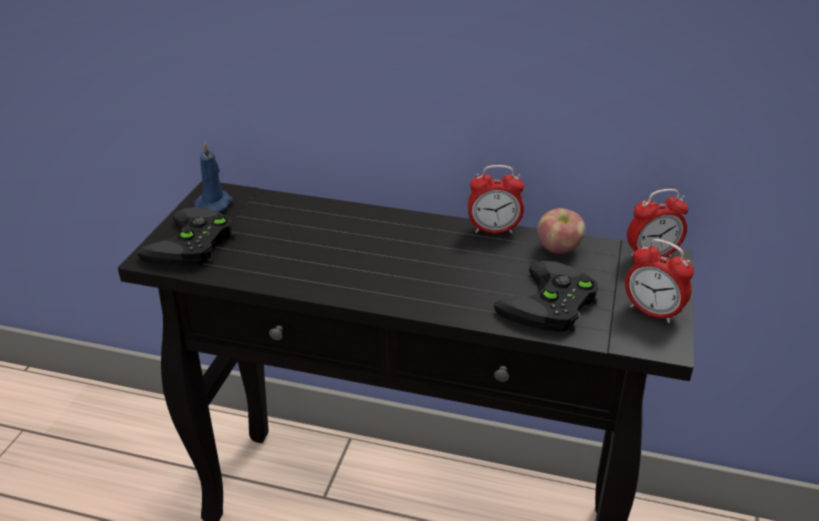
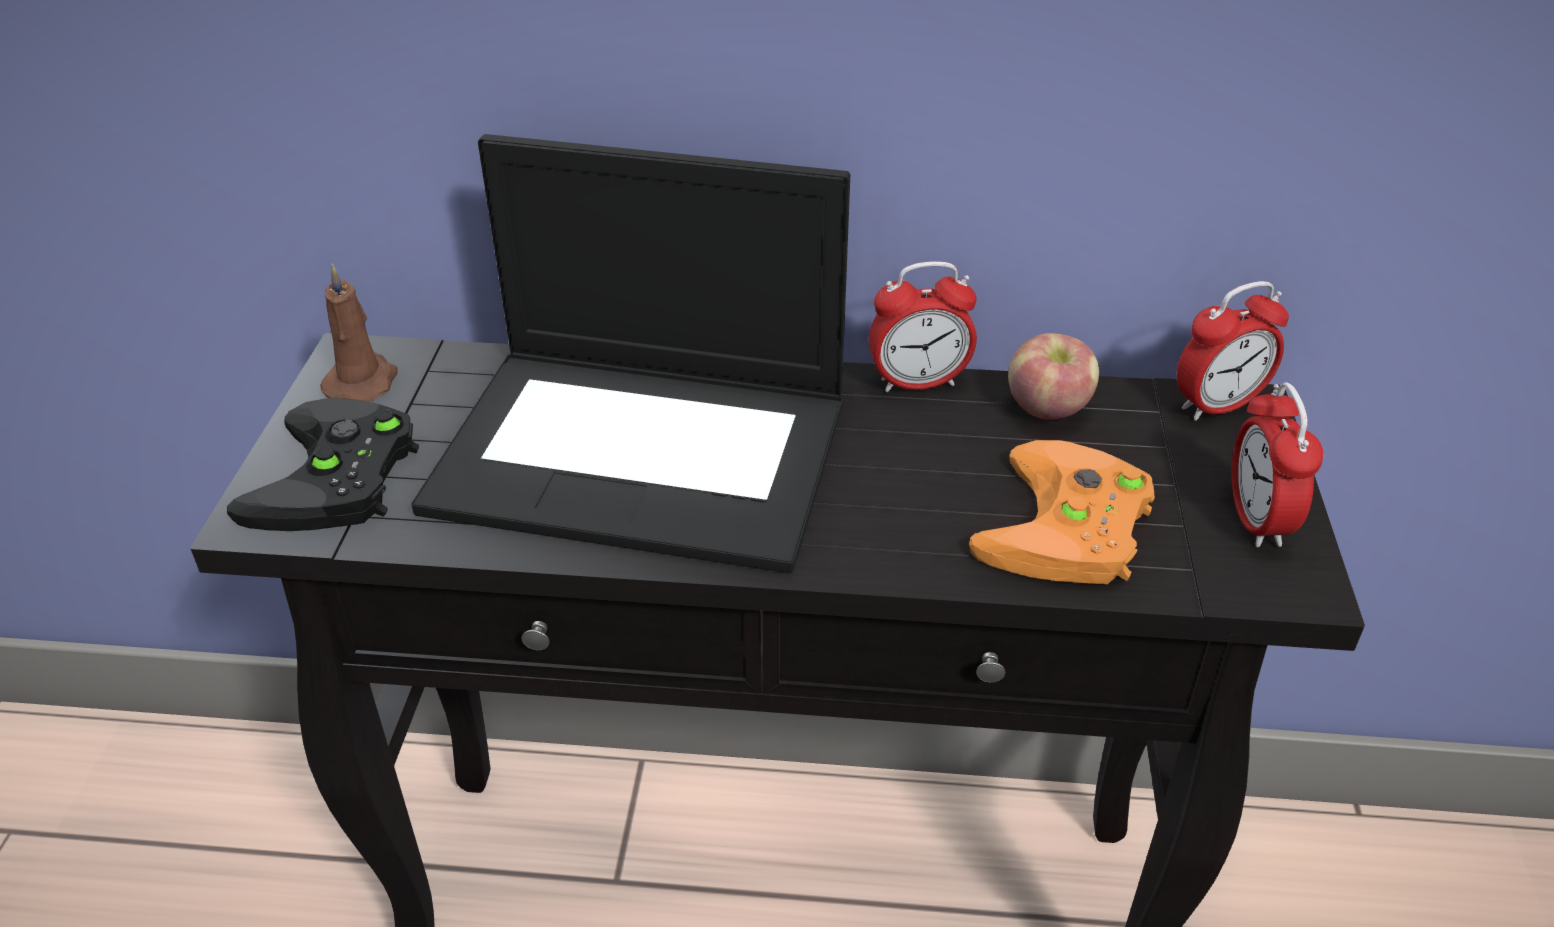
camera: 10 degrees left, 5 degrees up
(215, 203) = (363, 381): blue candle -> brown candle
(345, 248) = (646, 453): none -> laptop
(550, 306) = (1069, 530): black game controller -> orange game controller
(652, 312) = (1256, 521): alarm clock -> alarm clock turned 60 degrees clockwise

